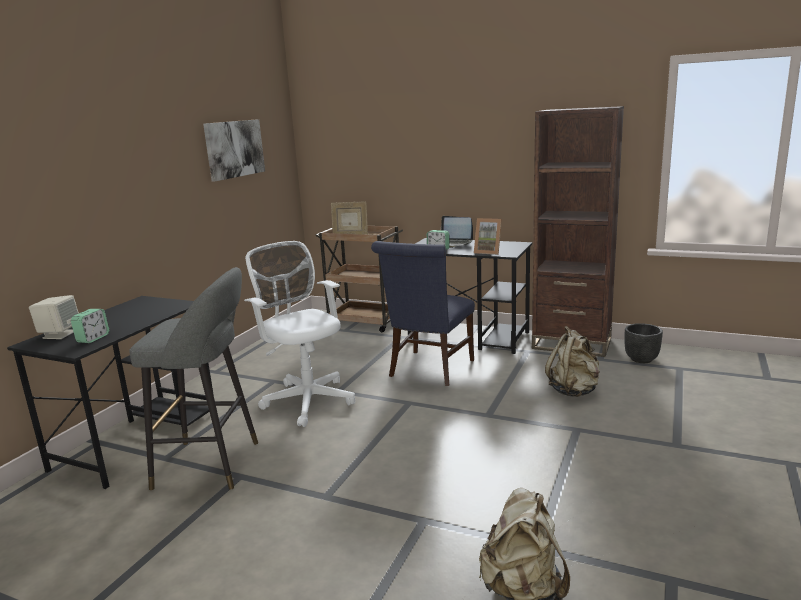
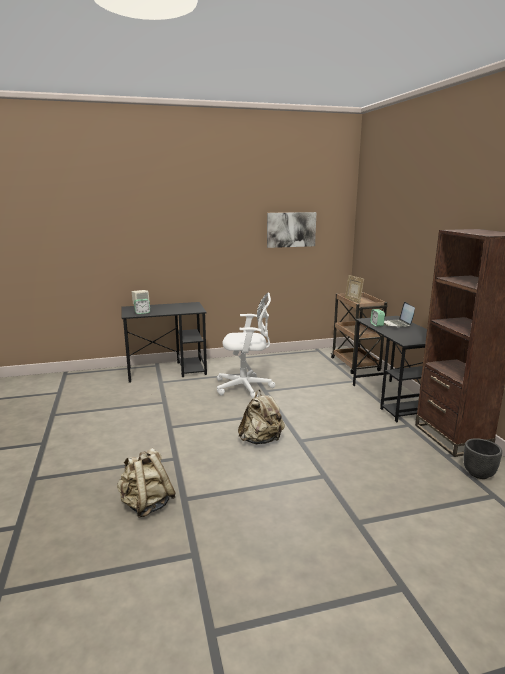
camera: 50 degrees right, 0 degrees up
(213, 464) = (166, 393): grey stool -> none
(307, 399) = (246, 387): white office chair -> white office chair turned 75 degrees clockwise
(429, 370) = (327, 404): blue chair -> none
(488, 252) = (399, 336): picture frame -> none
(574, 391) = (376, 460): beige backpack -> beige backpack (261, 440)

